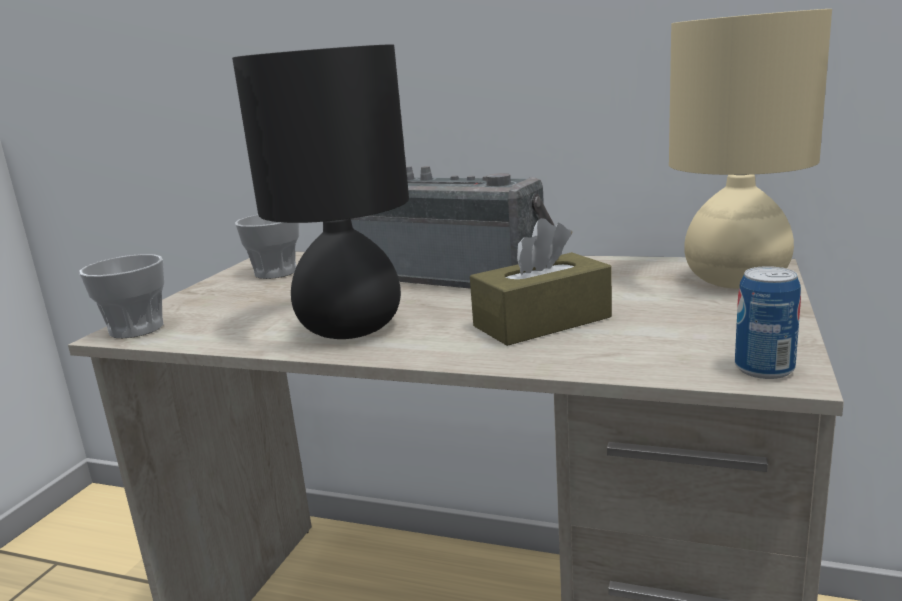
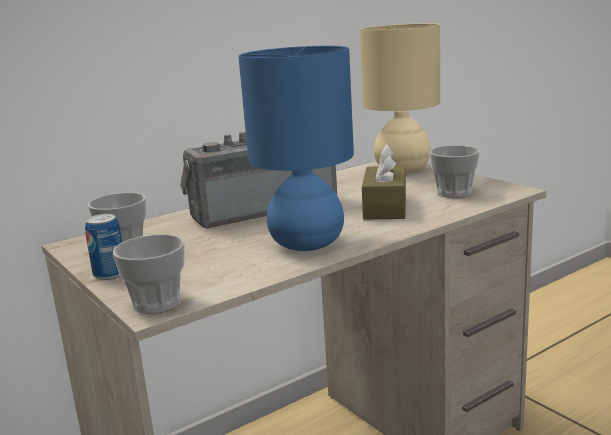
camera: 55 degrees left, 0 degrees up
(349, 328) = (306, 244): black table lamp -> blue table lamp
(681, 339) = (454, 193): none -> cup
(764, 369) = (505, 190): can -> can (110, 274)

